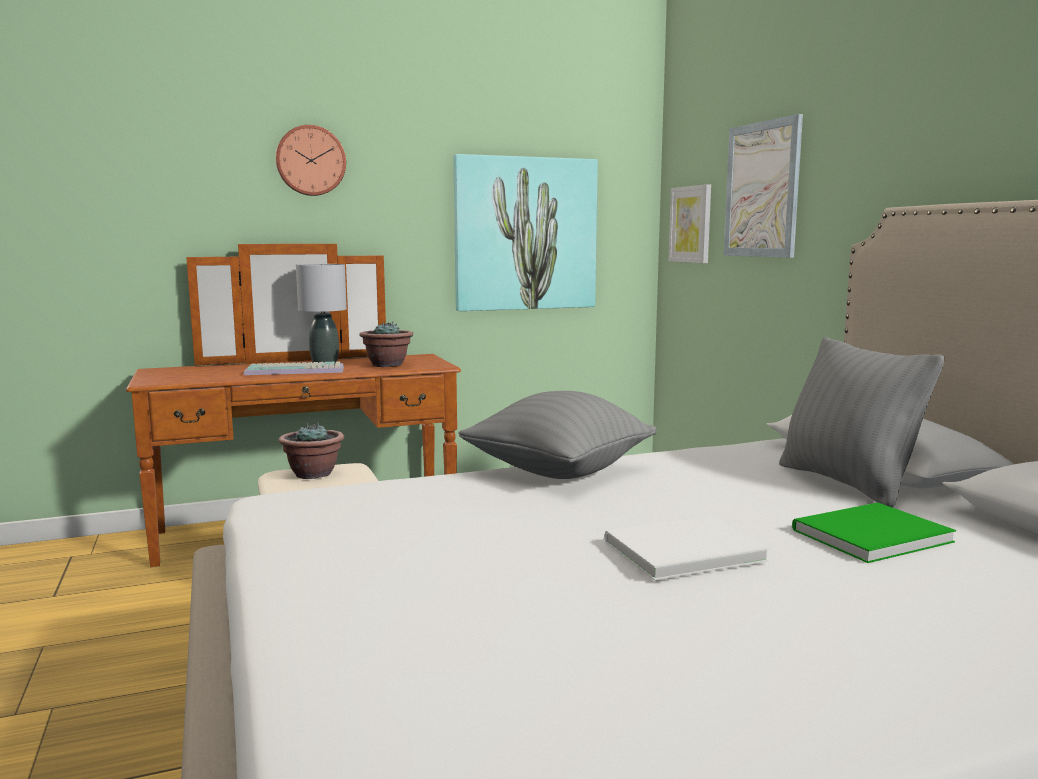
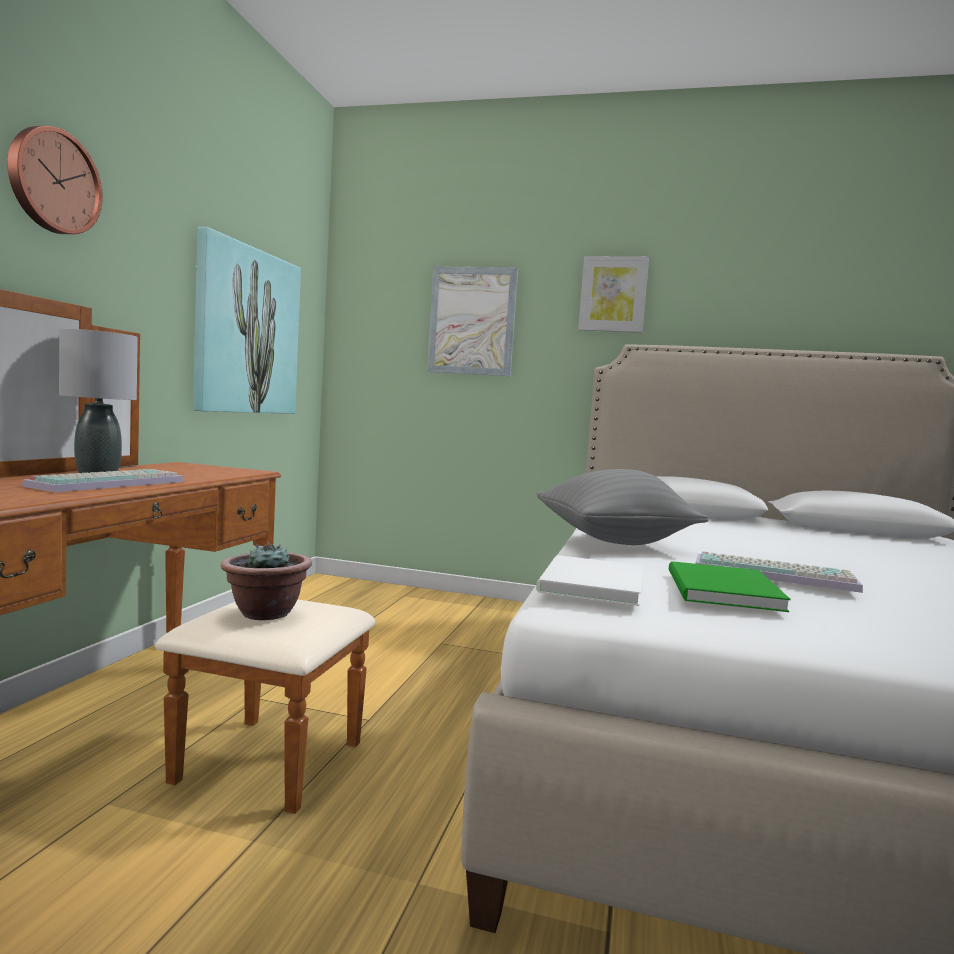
camera: 55 degrees left, 5 degrees down
(387, 365) = (194, 473): potted plant -> none
(520, 530) = (775, 574): none -> keyboard
(678, 550) = (833, 565): white book -> white book (588, 584)
(691, 224) = (376, 343): picture -> picture (613, 294)
(847, 483) = (716, 523): grey pillow -> none
(866, 535) = (817, 542): green book -> green book (720, 590)

